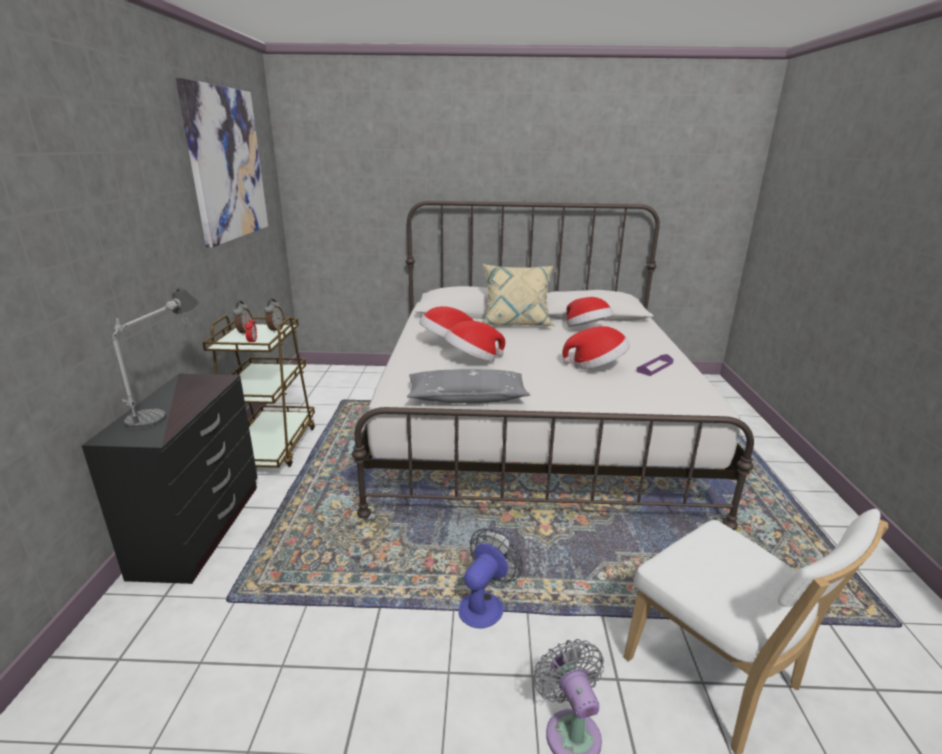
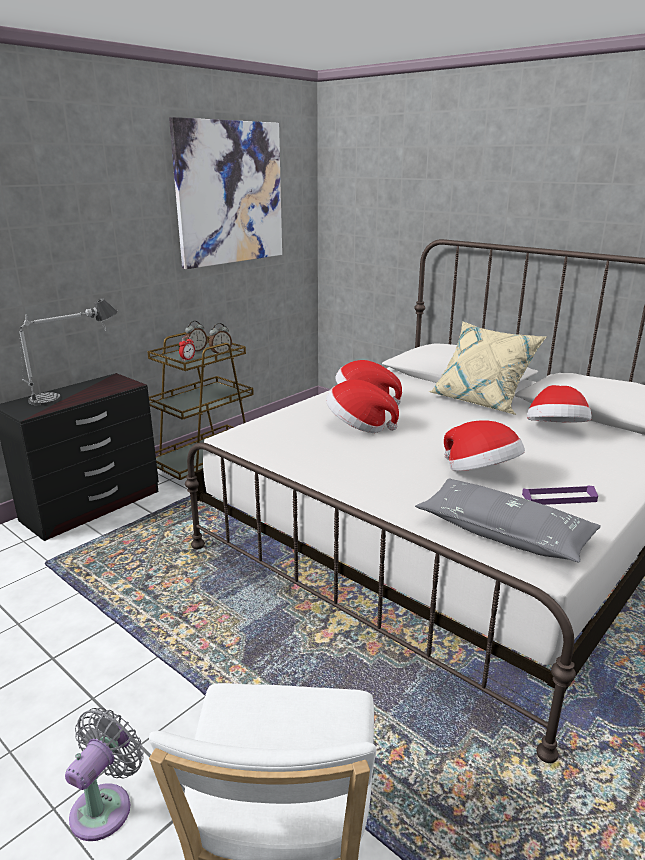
camera: 40 degrees right, 0 degrees up
(467, 397) = (287, 458): grey pillow -> grey pillow (503, 532)
(485, 603) = (185, 666): fan -> none

